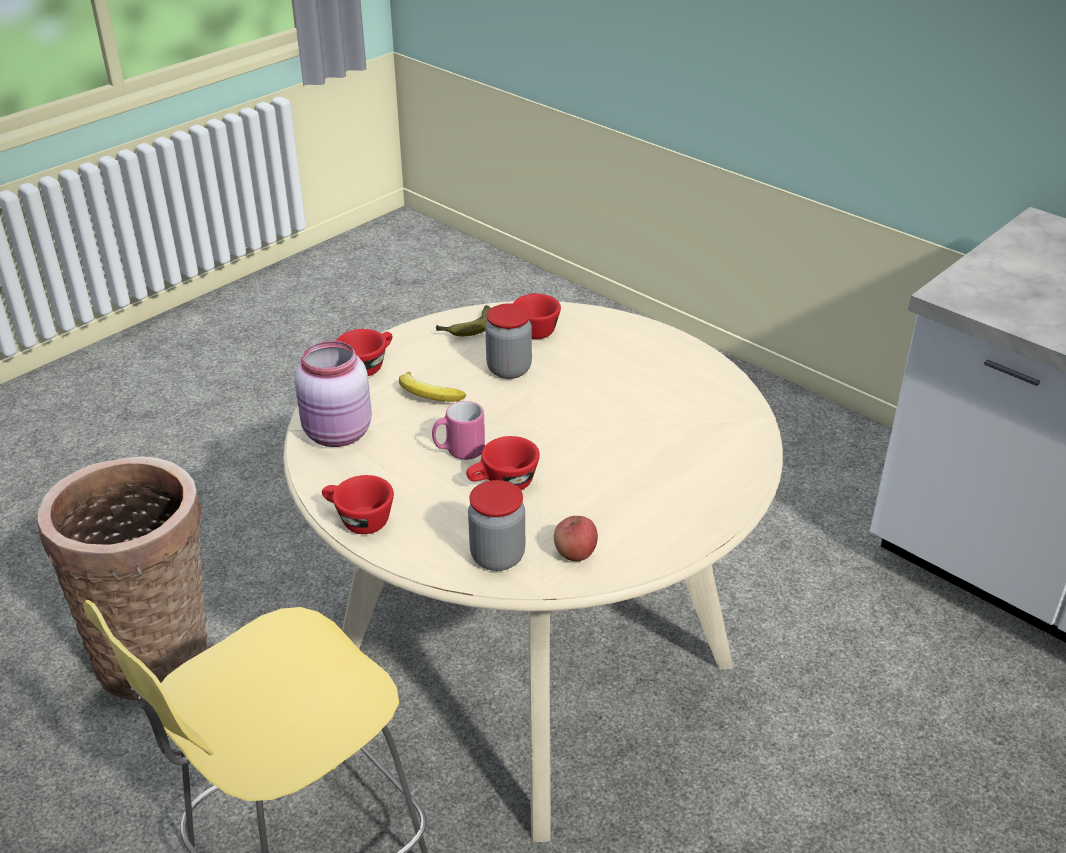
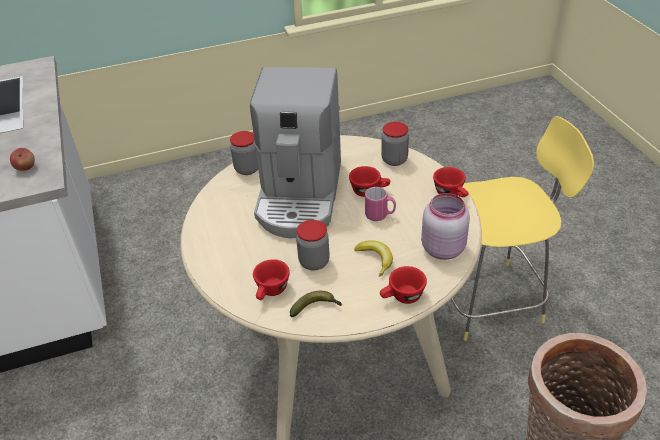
camera: 150 degrees left, 5 degrees up
(575, 554) = (360, 152): apple -> apple (26, 168)
(609, 444) = (300, 195): none -> coffee machine
(740, 459) = (247, 169): none -> jar

